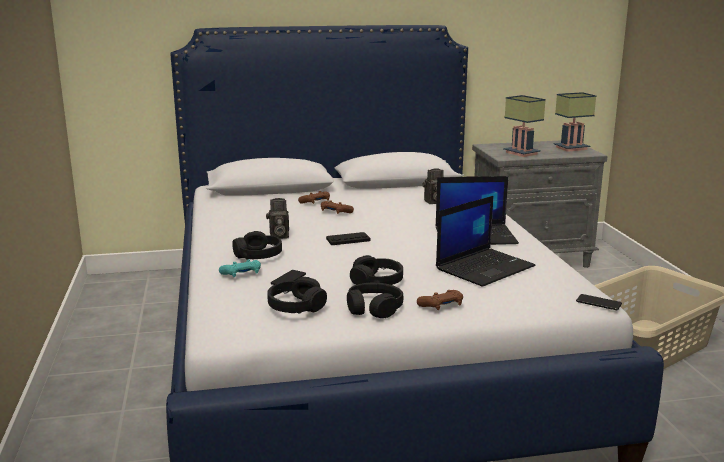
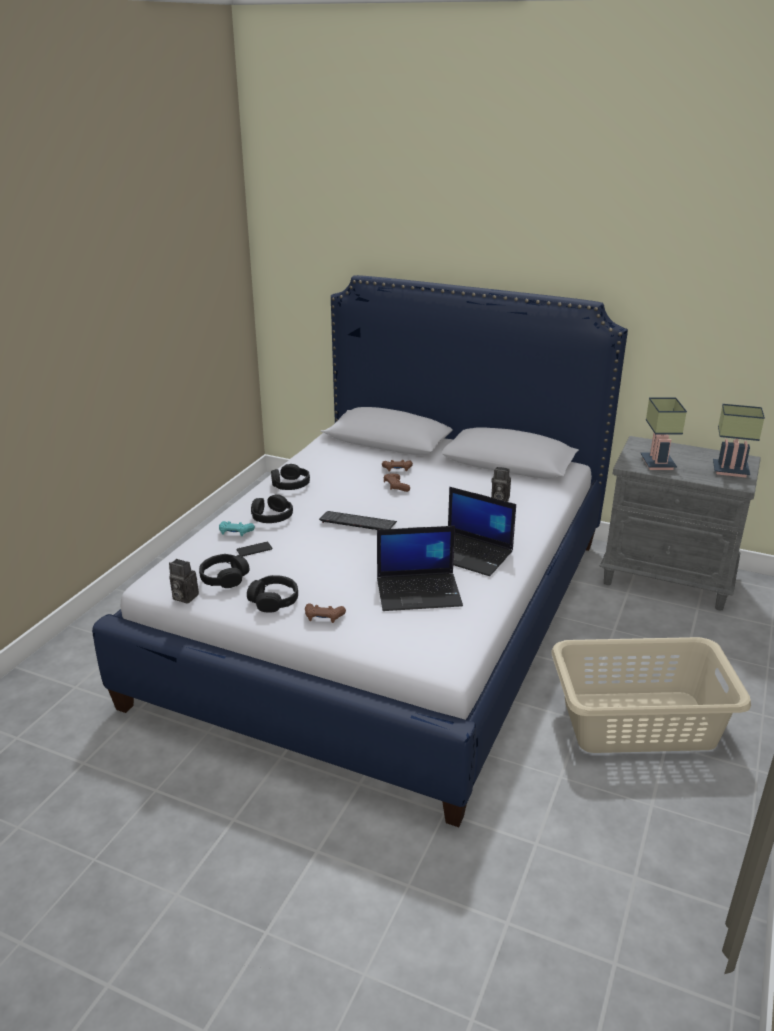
camera: 35 degrees right, 10 degrees up
(278, 236) = (313, 501): camera -> camera (183, 597)
(348, 240) = (358, 522): black game controller -> keyboard
(377, 281) = (314, 574): black headphones -> black headphones (290, 484)
(598, 303) = (450, 665): phone -> none

